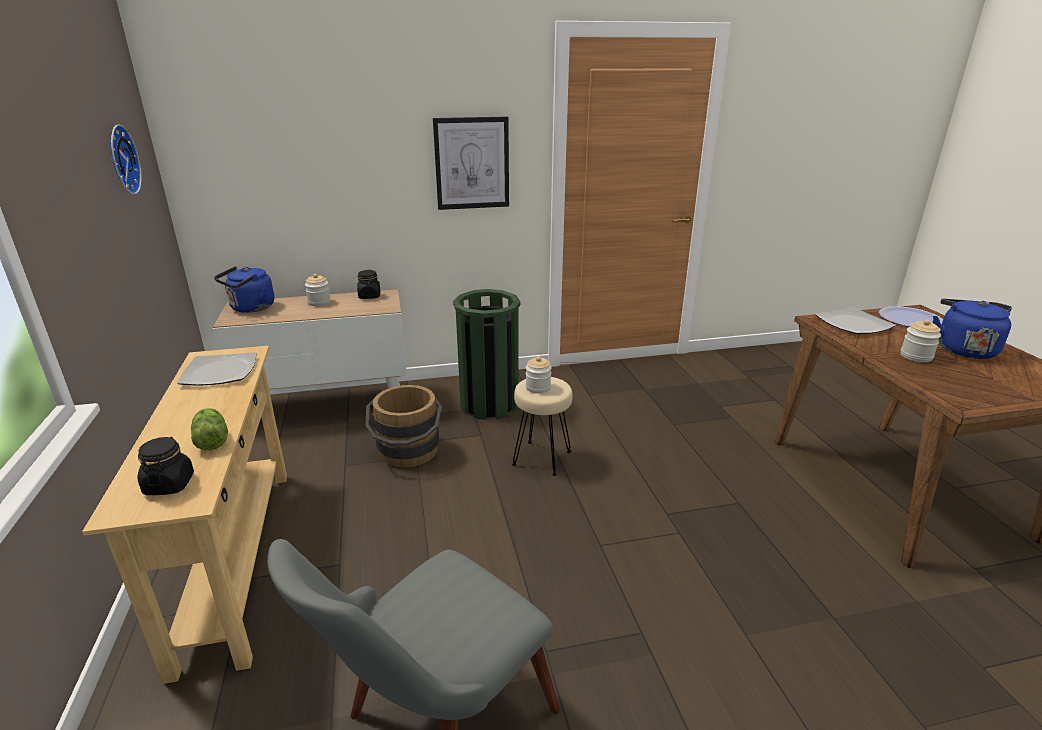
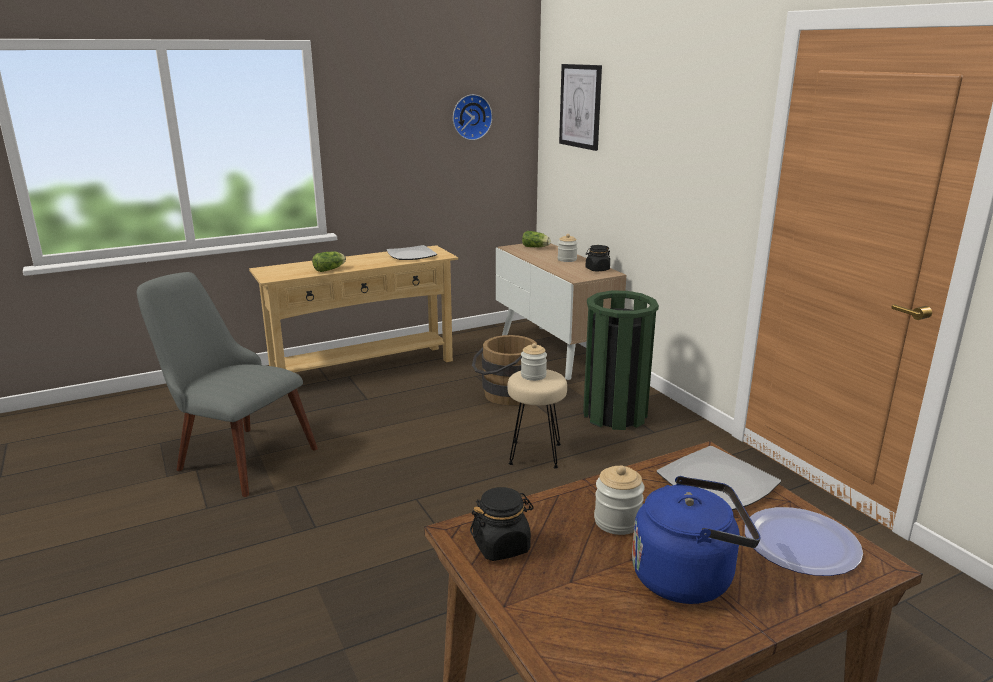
camera: 75 degrees right, 5 degrees down
(169, 484) = (285, 271): black jar -> black jar (501, 546)
(250, 308) = (536, 247): blue kettle -> lettuce
(472, 163) = (696, 166): picture -> picture (580, 106)

